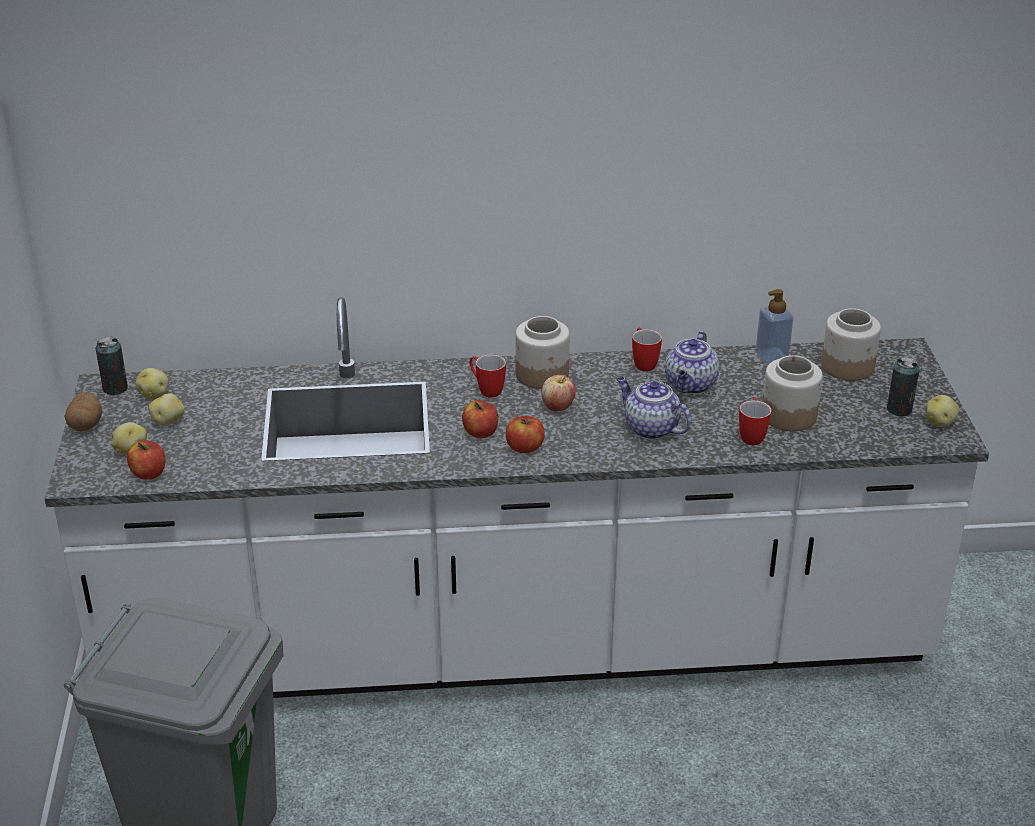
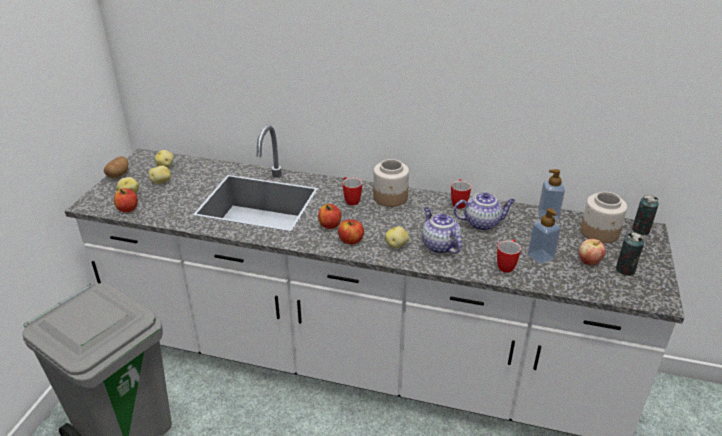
camera: 20 degrees right, 0 degrees up
(115, 388) = (149, 159): can -> can (640, 230)
(558, 407) = (387, 219): apple -> apple (589, 261)
(691, 385) = (482, 223): teapot -> teapot turned 135 degrees counterclockwise
(788, 415) = (540, 257): jar -> soap dispenser
(940, 422) = (653, 286): potato -> potato (396, 245)

